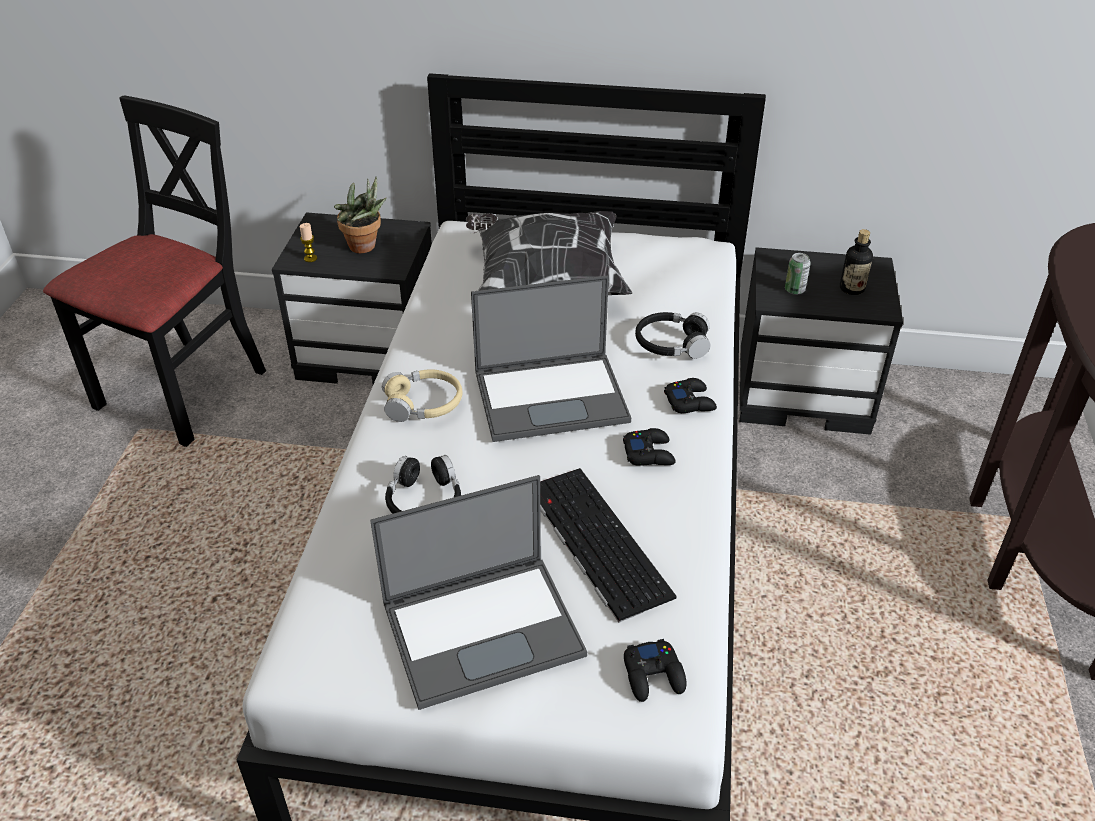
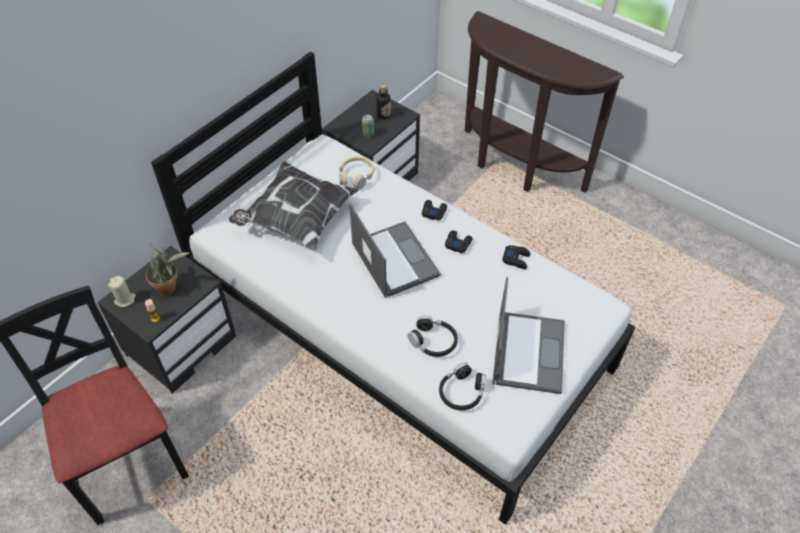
camera: 60 degrees left, 10 degrees up
(323, 227) = (125, 299): none -> beige candle
(423, 404) = (360, 313): beige headphones -> beige headphones (356, 176)
(553, 396) = (394, 258): laptop -> laptop turned 45 degrees counterclockwise
(594, 540) = (500, 289): keyboard -> none
(653, 675) = (584, 305): black game controller -> black game controller (516, 259)
(671, 344) = (389, 196): black headphones -> black headphones (462, 392)

